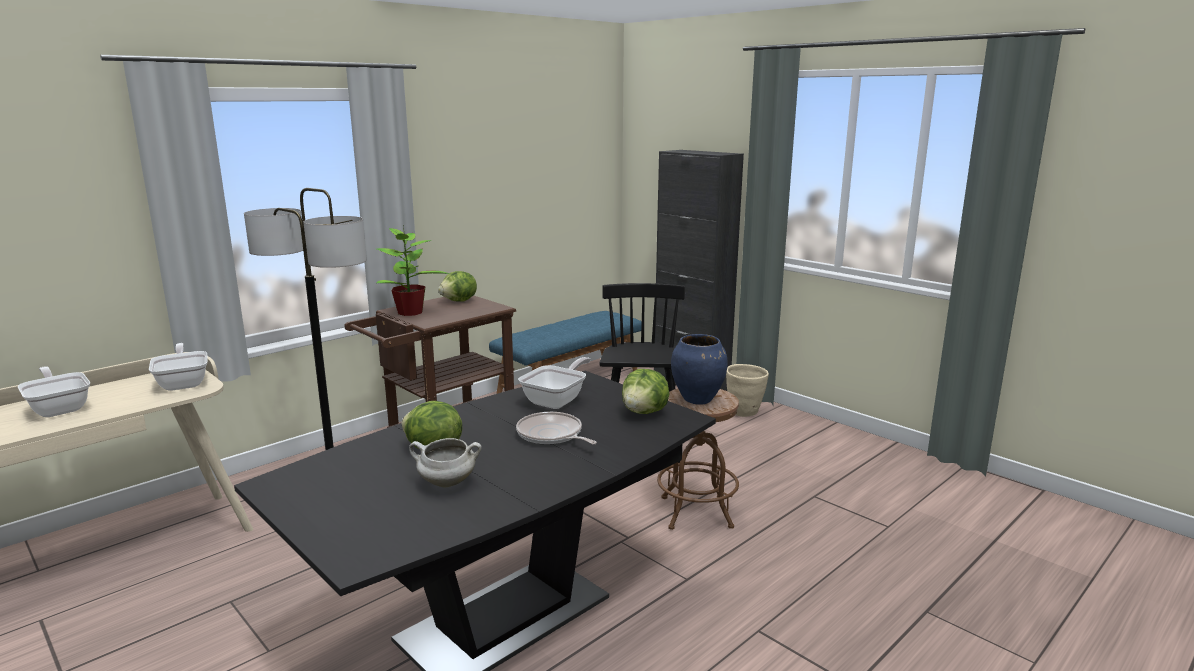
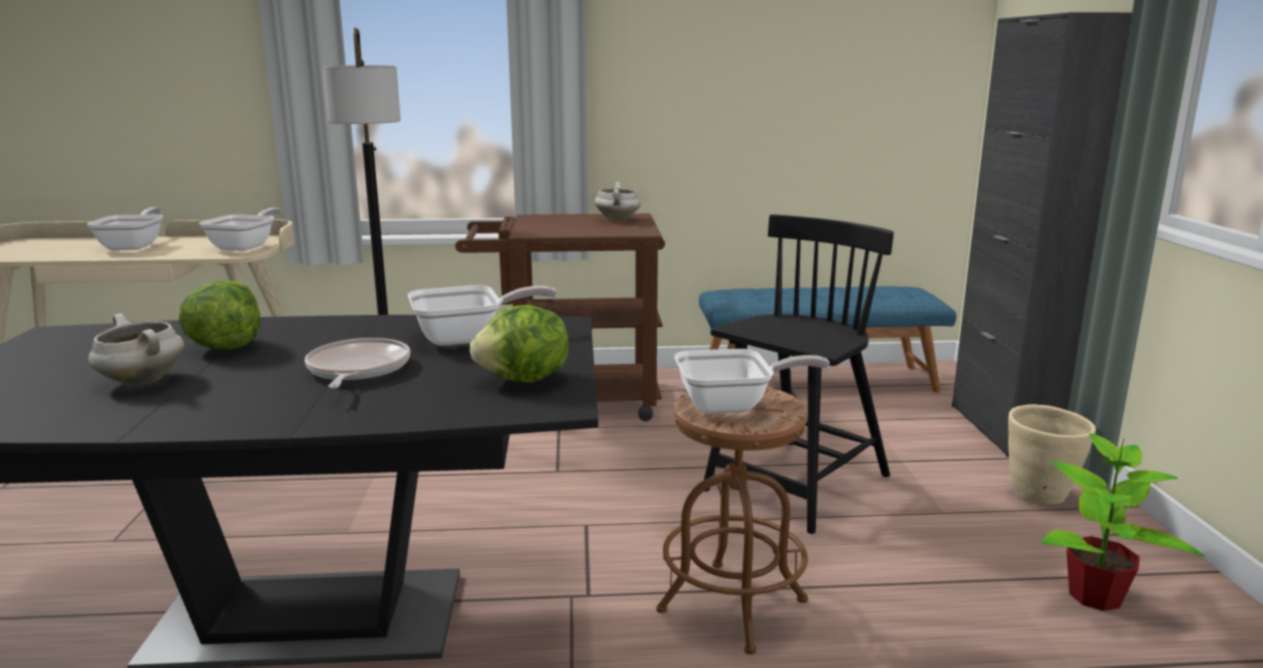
camera: 40 degrees right, 0 degrees up
(410, 312) = (539, 221): potted plant -> potted plant (1095, 597)
(459, 301) = (618, 219): lettuce -> white cooking pot
(698, 399) = (733, 406): blue vase -> frying pan

